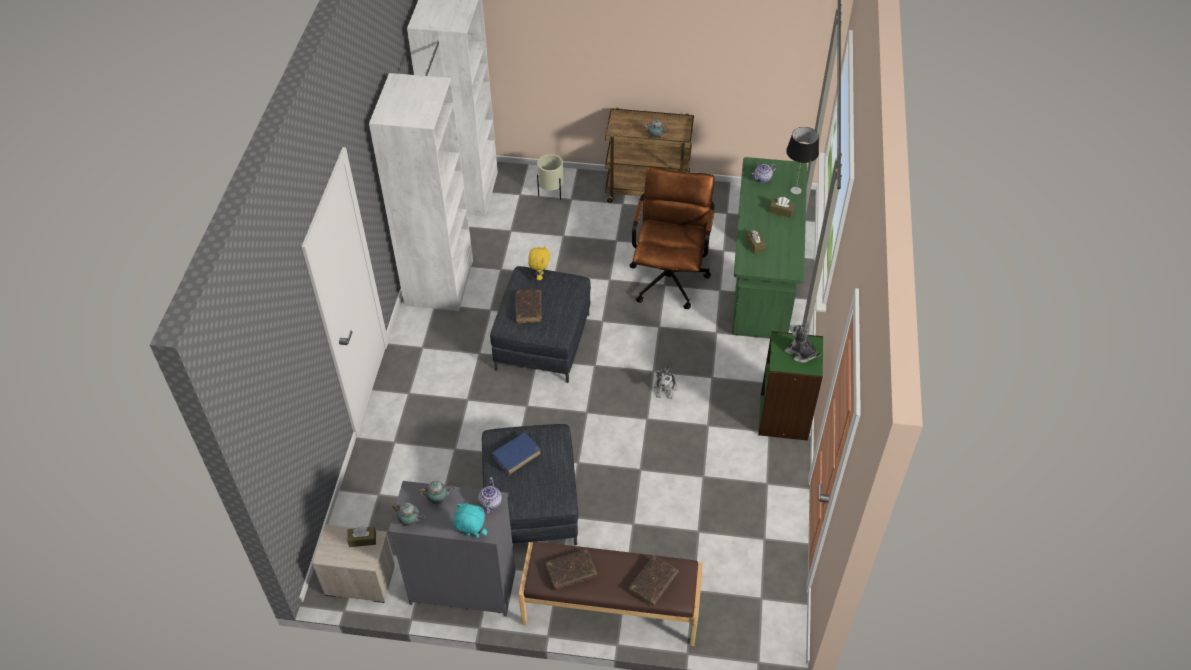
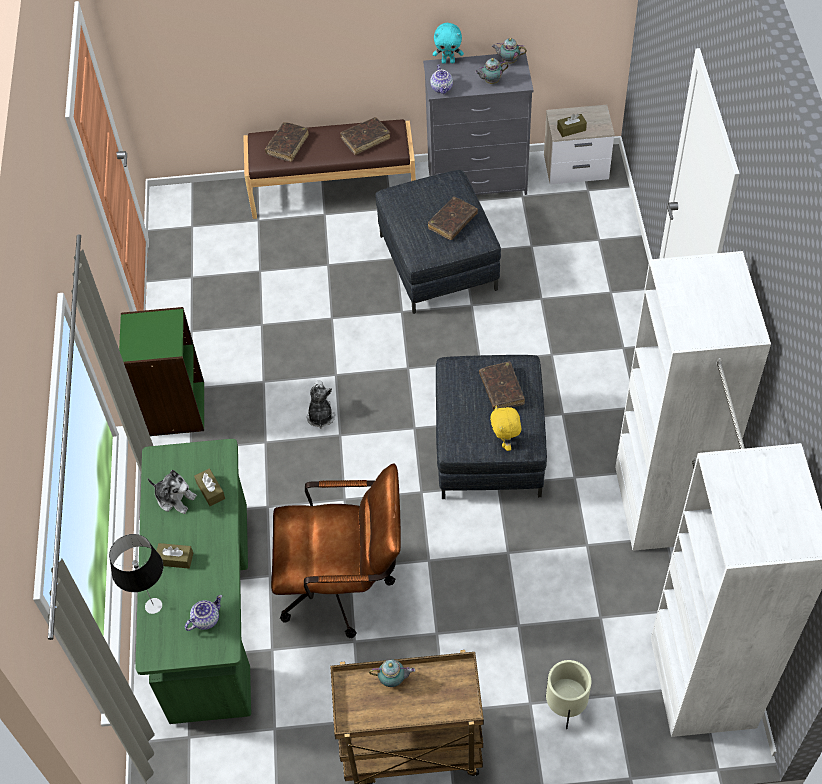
camera: 170 degrees right, 5 degrees up
(516, 456) = (452, 222): blue book -> brown book
(670, 275) = (344, 586): brown office chair -> brown office chair turned 90 degrees counterclockwise
(800, 353) = (146, 336): plush toy -> plush toy (175, 498)

